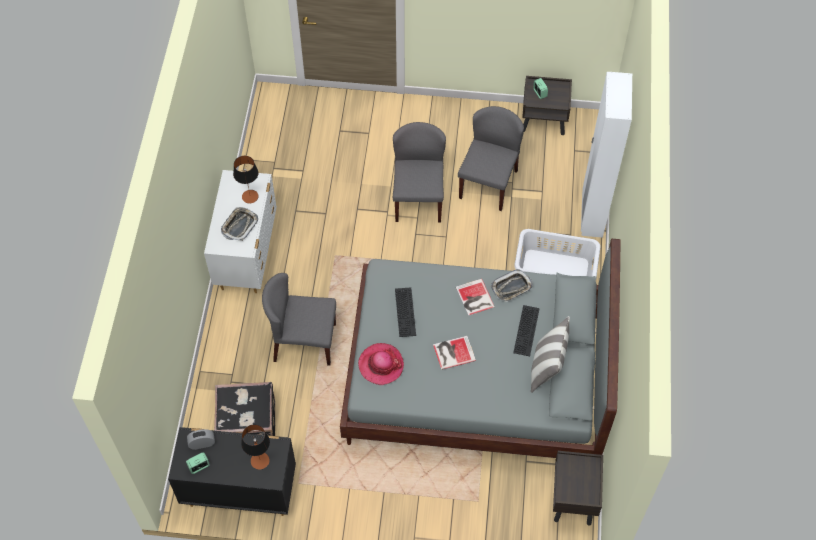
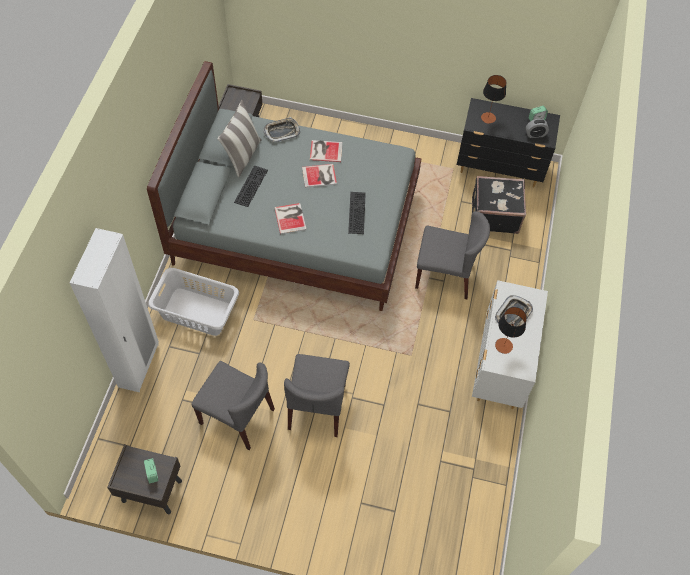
camera: 175 degrees left, 0 degrees up
(381, 365) = (384, 174): hat -> none
(453, 387) = (325, 150): none -> book
(488, 183) = (238, 416): grey chair -> grey chair turned 90 degrees counterclockwise
(511, 287) = (254, 223): tray -> tray (282, 131)

